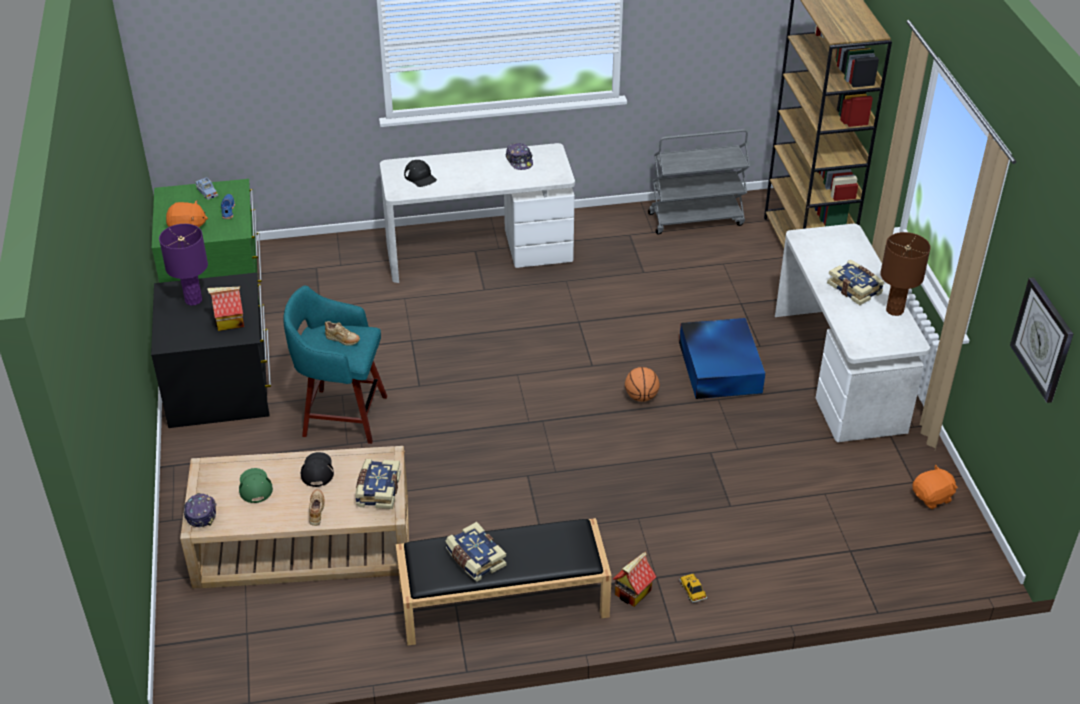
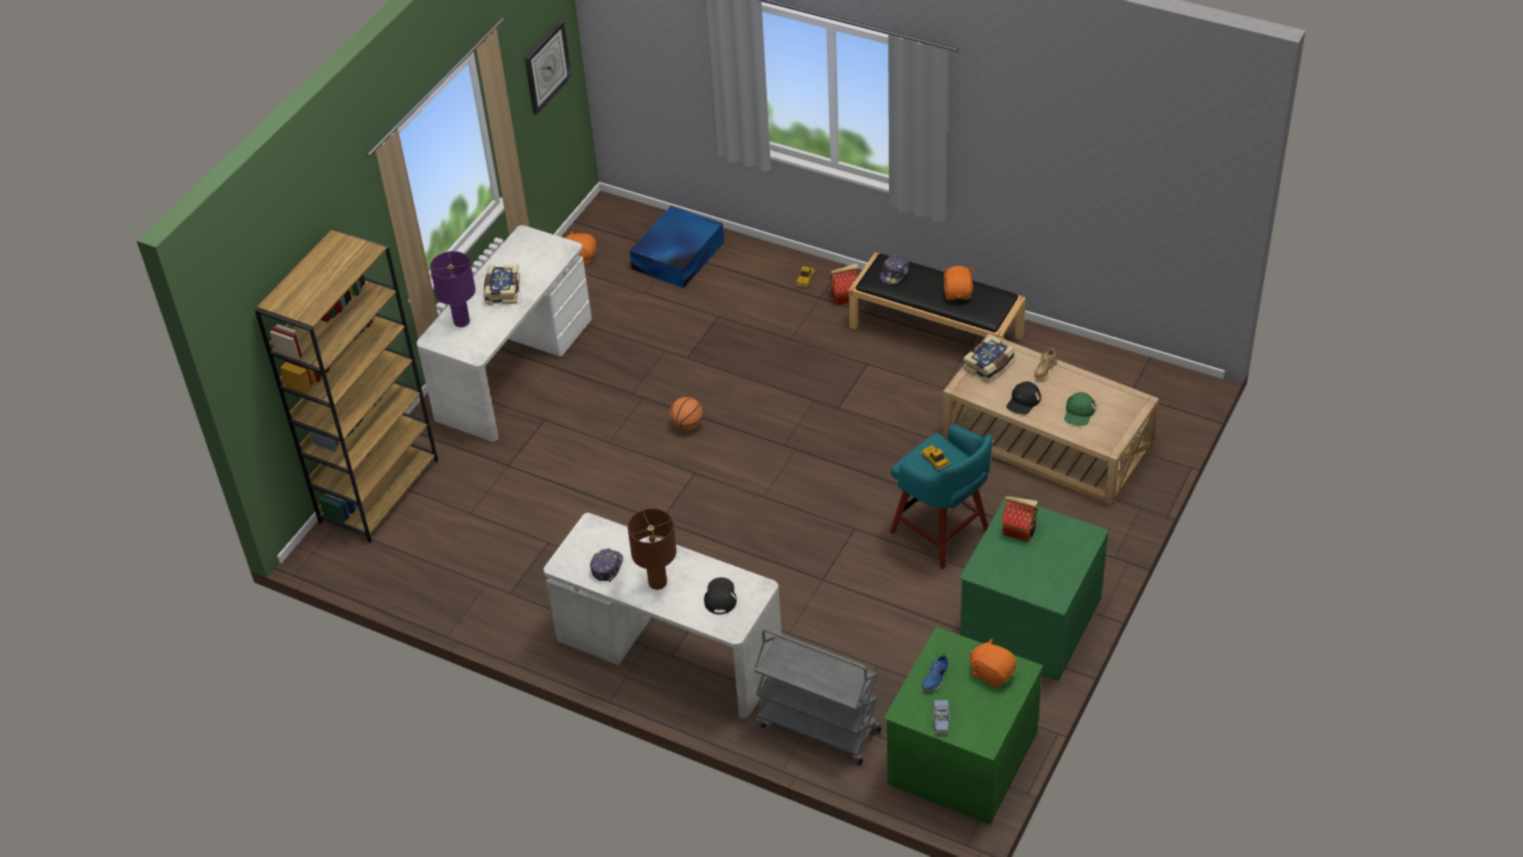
camera: 140 degrees left, 5 degrees up
(193, 300) = (1037, 572): purple table lamp -> purple table lamp (461, 322)
(201, 513) = (1133, 409): cap -> cap (894, 273)
(221, 385) = (1028, 620): black dresser -> green dresser
(343, 340) = (935, 460): beige shoe -> toy car
(475, 559) = (958, 293): book -> orange plush toy
(696, 219) = (428, 577): grey cart -> grey cart (817, 728)
(720, 366) = (597, 418): blue storage box -> blue storage box (677, 255)
(894, 310) = (500, 261): brown table lamp -> brown table lamp (657, 582)

